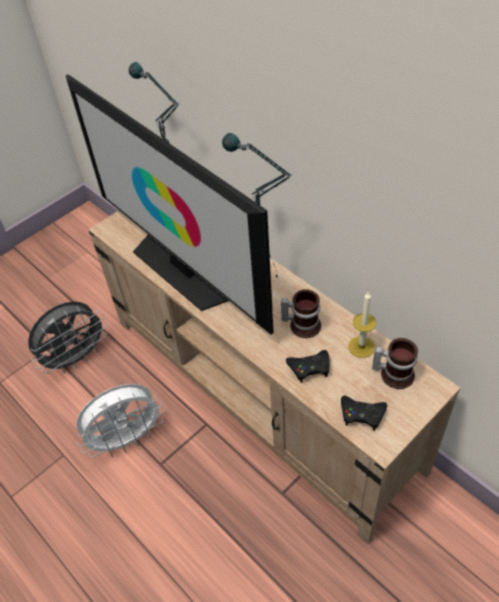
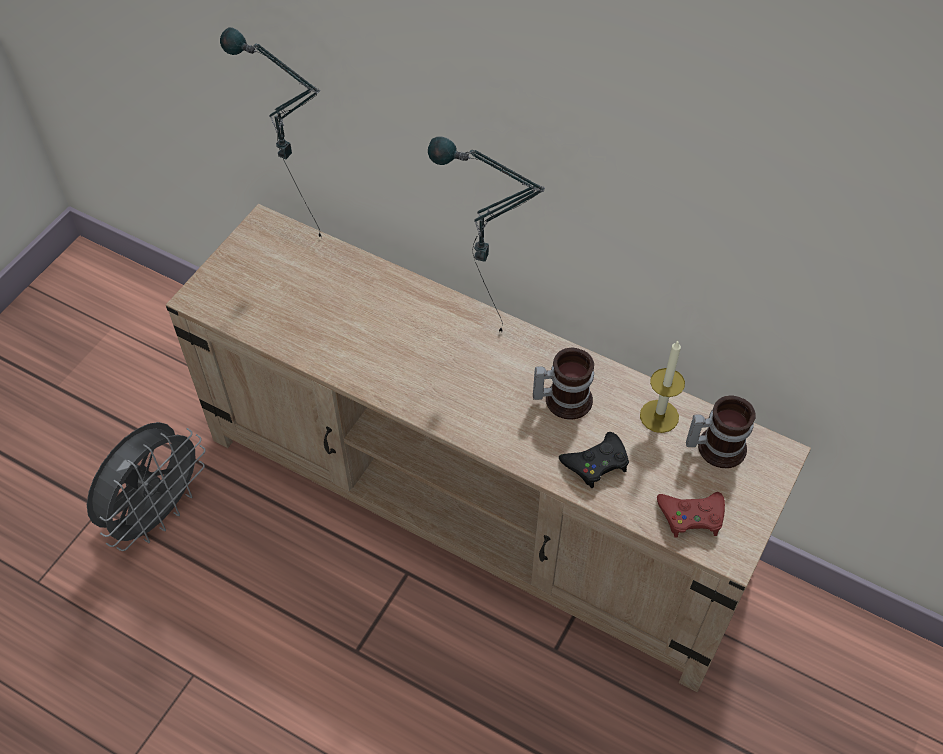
camera: 20 degrees left, 5 degrees up
(127, 439) = (290, 625): white fan -> none
(184, 268) = (352, 342): television -> none
(362, 414) = (691, 516): black game controller -> red game controller

